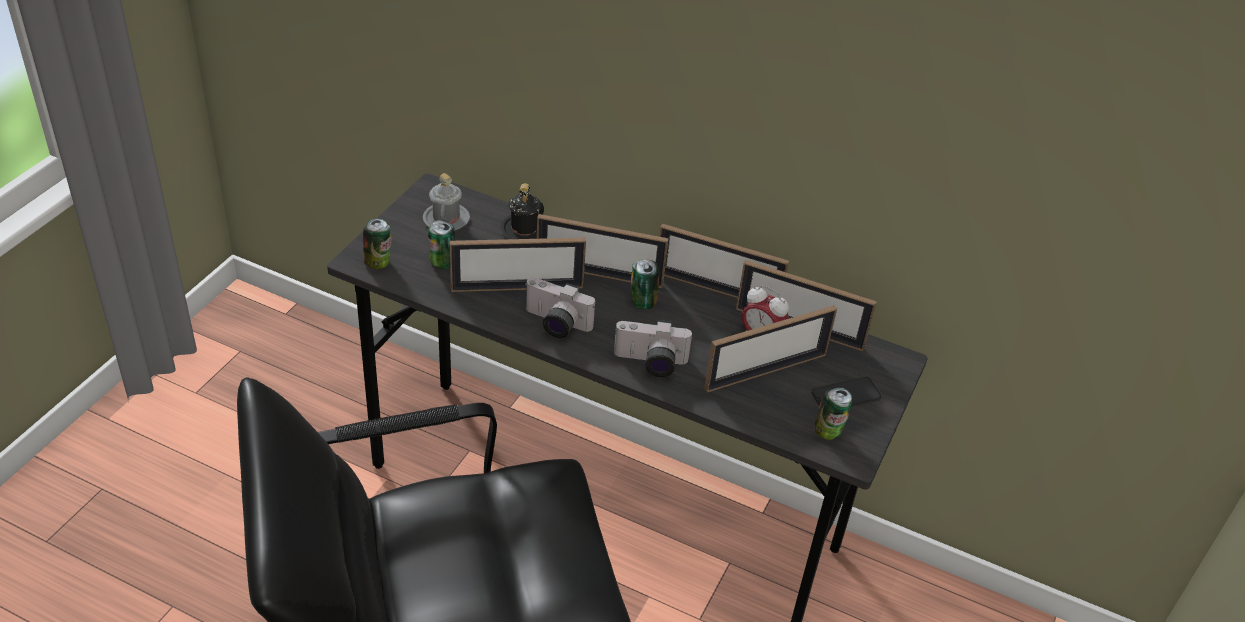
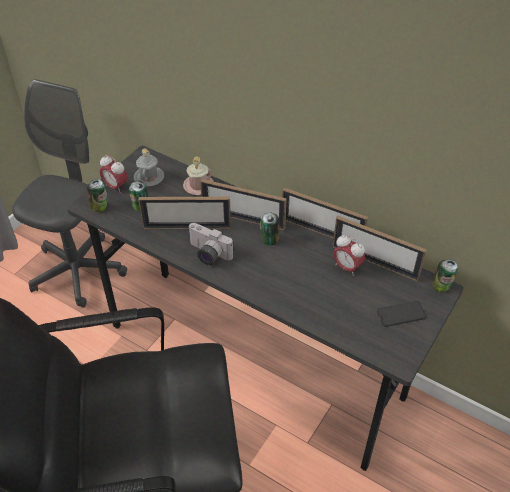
camera: 10 degrees right, 5 degrees up
(301, 384) = (78, 271): none -> grey office chair
(397, 233) = (115, 187): none -> alarm clock
(524, 229) = (198, 186): black mug -> pink mug
(650, 363) = (267, 285): camera -> none
(766, 371) = (347, 294): picture frame -> none
(829, 432) = (385, 342): can -> can (441, 287)

